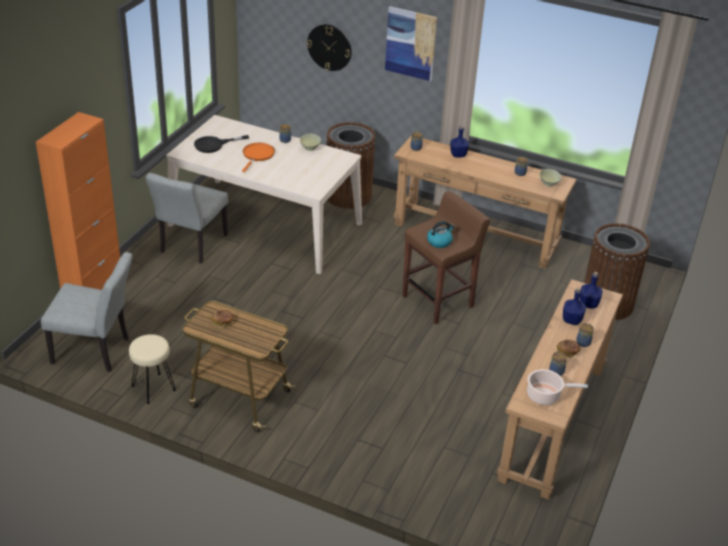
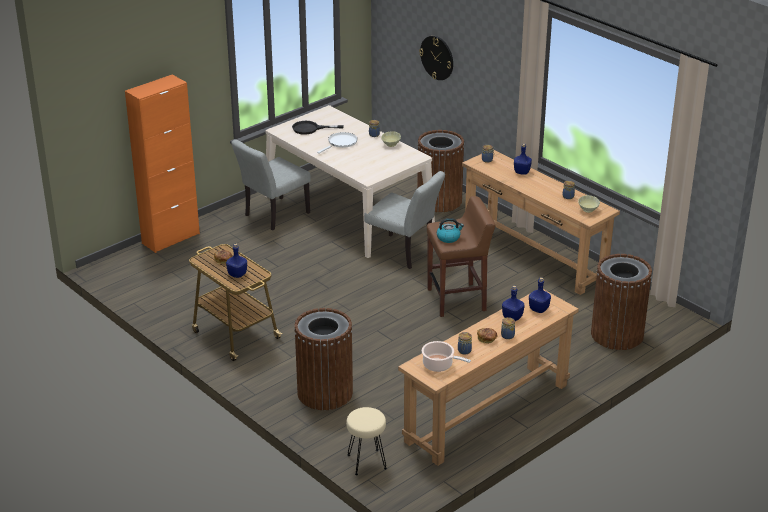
camera: 25 degrees right, 5 degrees down
(96, 351) = (147, 277): grey chair -> grey chair (404, 253)
(153, 388) = (173, 312): beige stool -> beige stool (366, 462)
(250, 336) = (237, 274): none -> blue bottle
(257, 155) = (341, 143): orange frying pan -> white frying pan
(380, 444) = (325, 393): none -> brown trash can
(411, 43) = (497, 61): picture -> none

